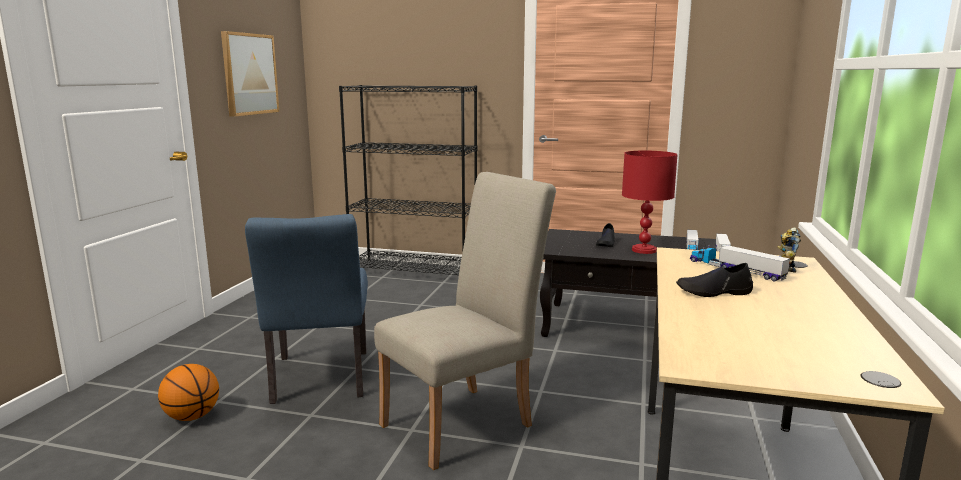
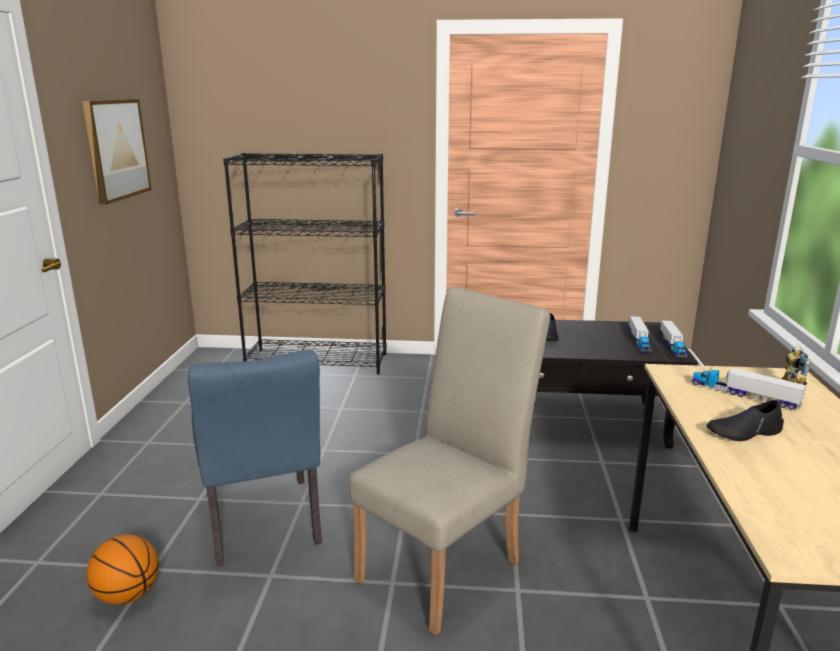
camera: 10 degrees left, 5 degrees up
(644, 250) = (592, 343): red table lamp -> none

